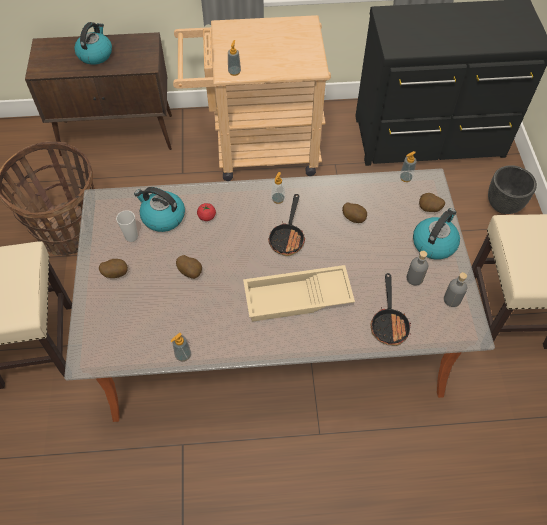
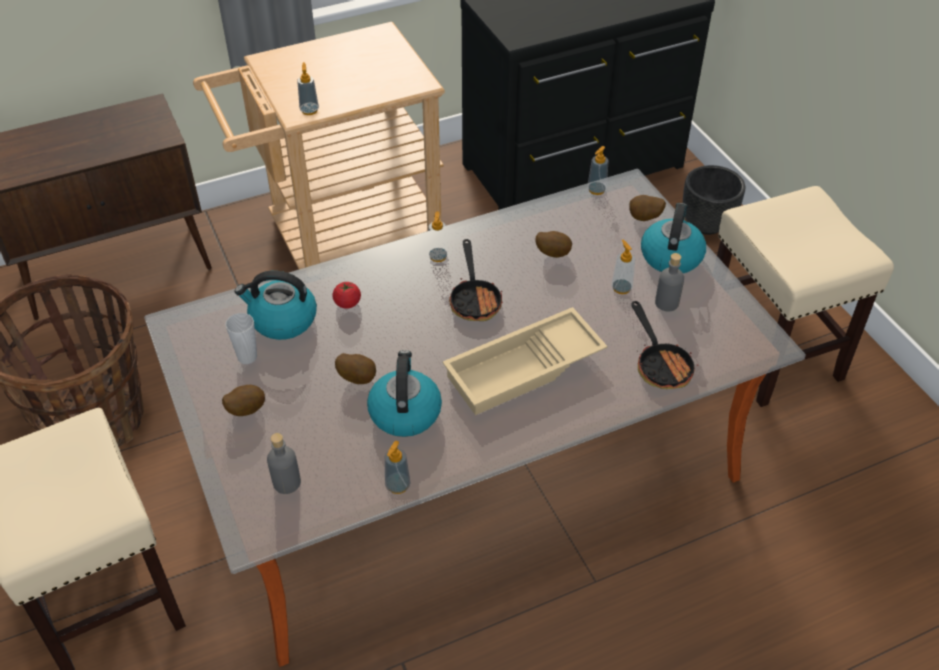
camera: 20 degrees left, 10 degrees down
(95, 54) = (76, 140): kettle -> kettle (404, 412)
(388, 257) = (621, 288): none -> soap dispenser
(452, 299) = (726, 314): grey bottle -> grey bottle (286, 482)

